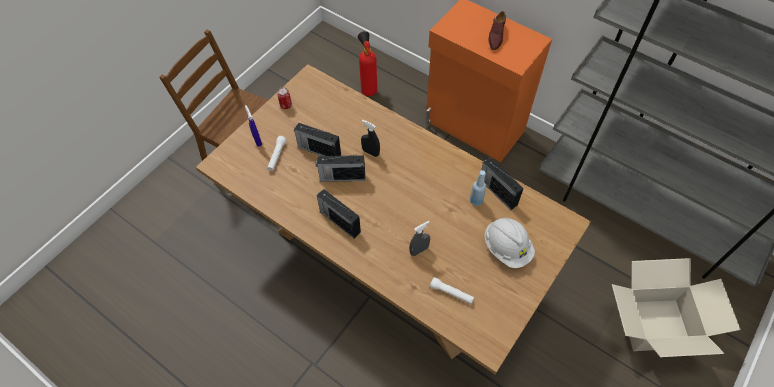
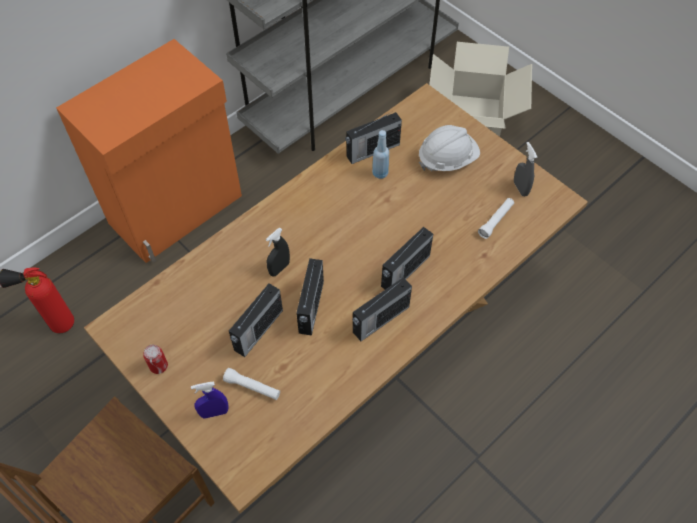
camera: 80 degrees left, 0 degrees up
(385, 231) = (404, 272): none -> radio
(419, 250) = (437, 241): grey spray bottle -> grey spray bottle (520, 188)
(496, 36) = (147, 88): brown shoe -> none

